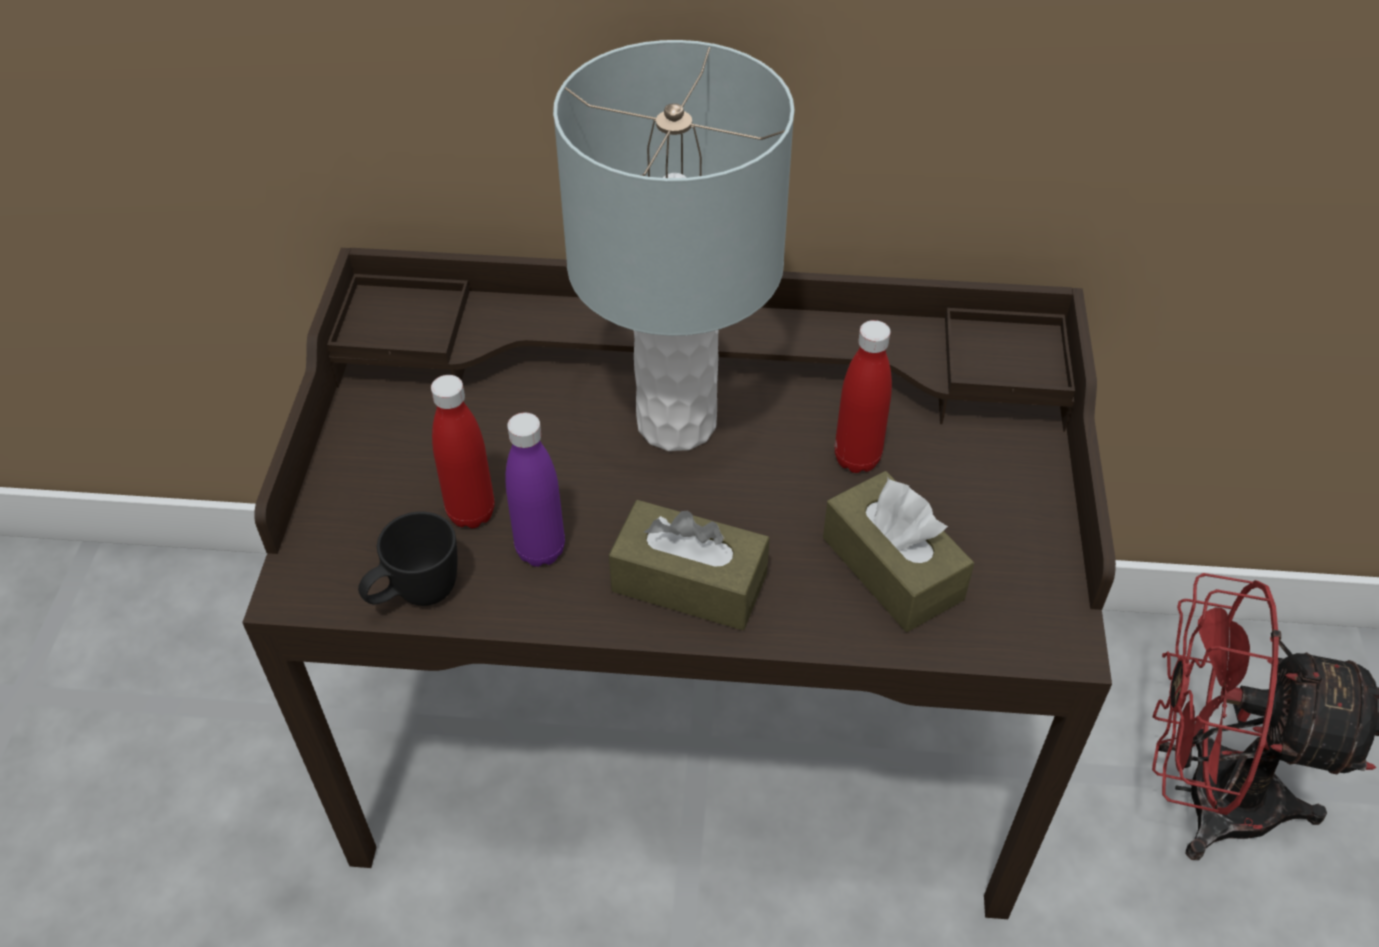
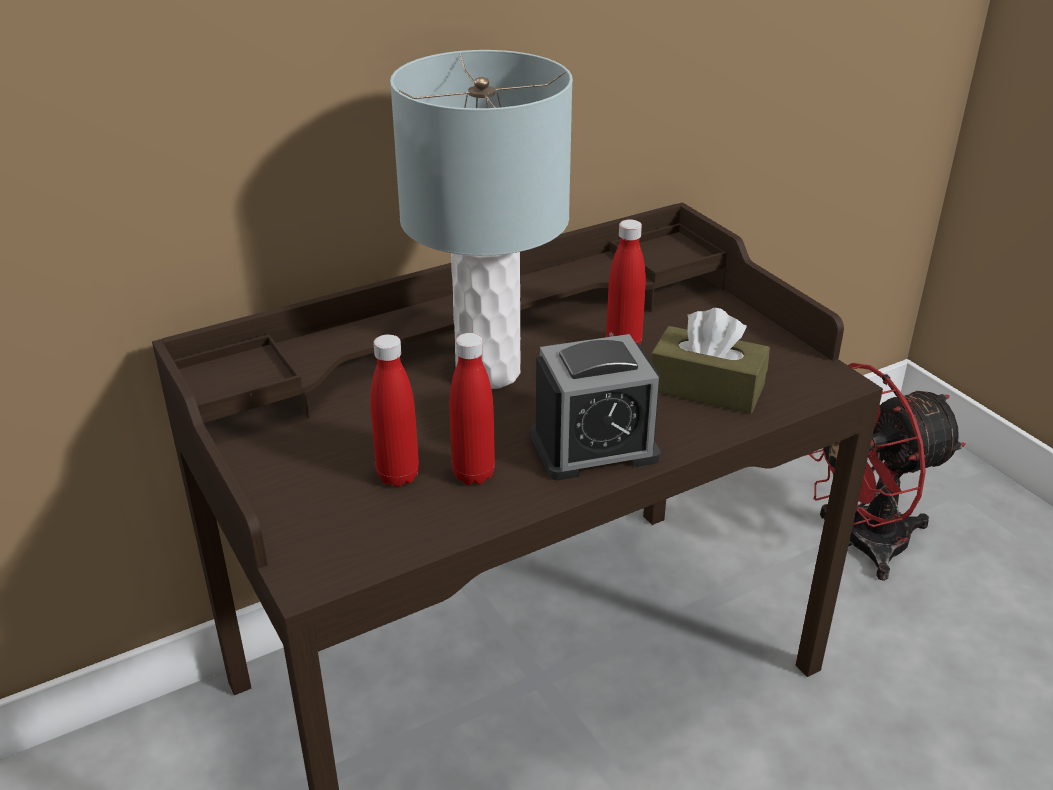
camera: 35 degrees left, 15 degrees down
(415, 596) = (410, 539): black mug -> none
(540, 550) = (473, 474): purple bottle -> red bottle
(689, 582) = (594, 447): brown tissue box -> alarm clock

